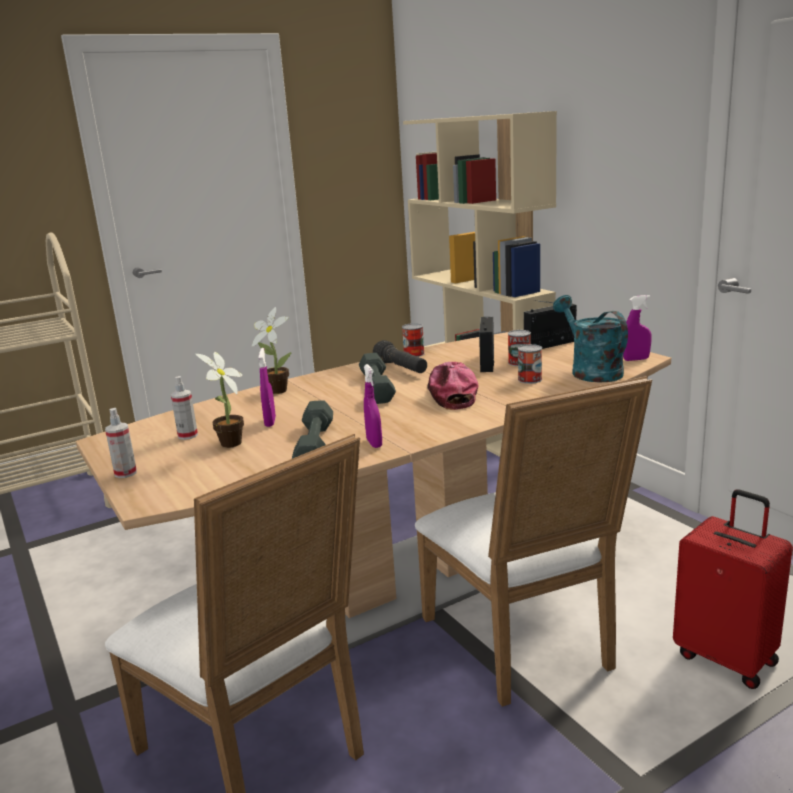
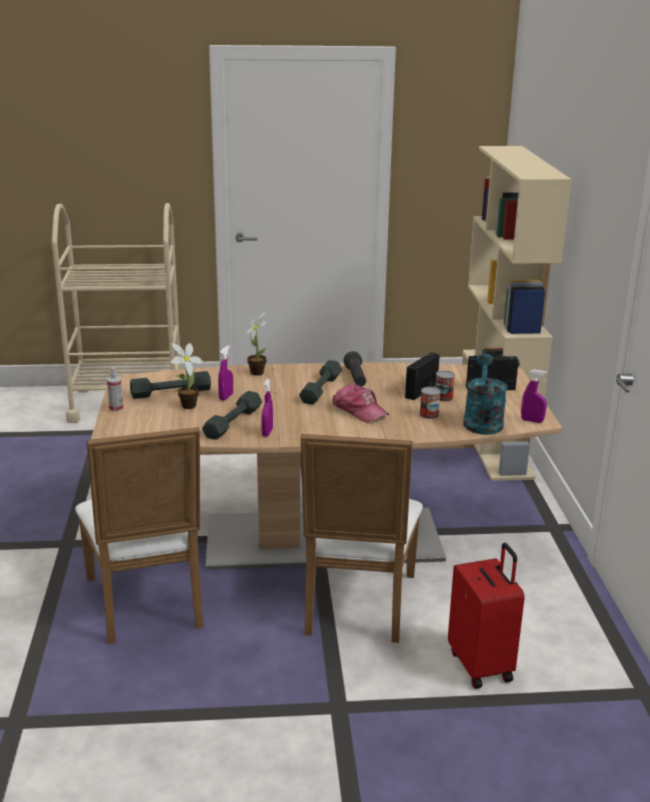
camera: 25 degrees right, 5 degrees up
(187, 435) = (171, 392): spray bottle -> grey dumbbell
(414, 354) = (381, 367): can -> none
(450, 394) = (359, 410): cap -> cap turned 120 degrees clockwise

